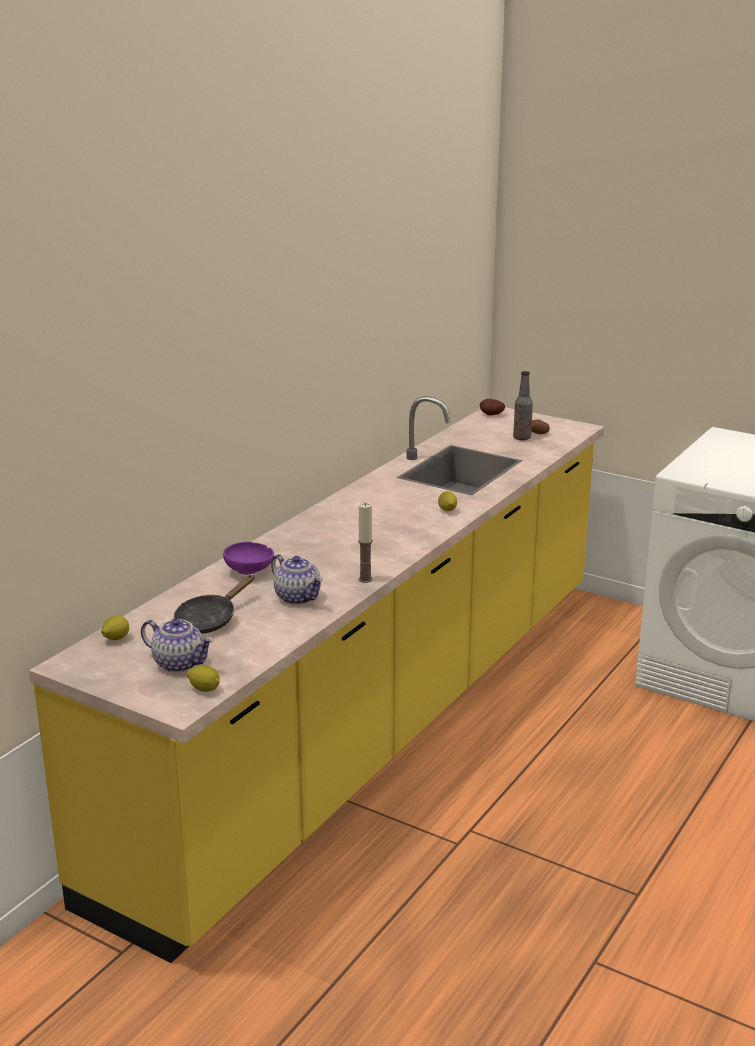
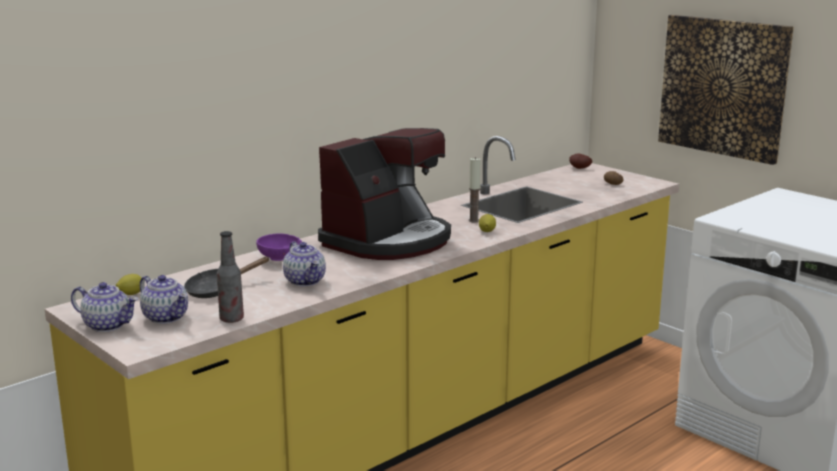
camera: 15 degrees right, 5 degrees down
(121, 682) = (108, 325): none -> teapot
(205, 689) = (170, 338): lemon -> none
(351, 534) = (388, 241): none -> coffee machine
(365, 579) = (374, 274): candle -> candle (474, 220)
(522, 438) = (595, 186): bottle -> bottle (231, 319)
(649, 322) = (723, 87): none -> picture

